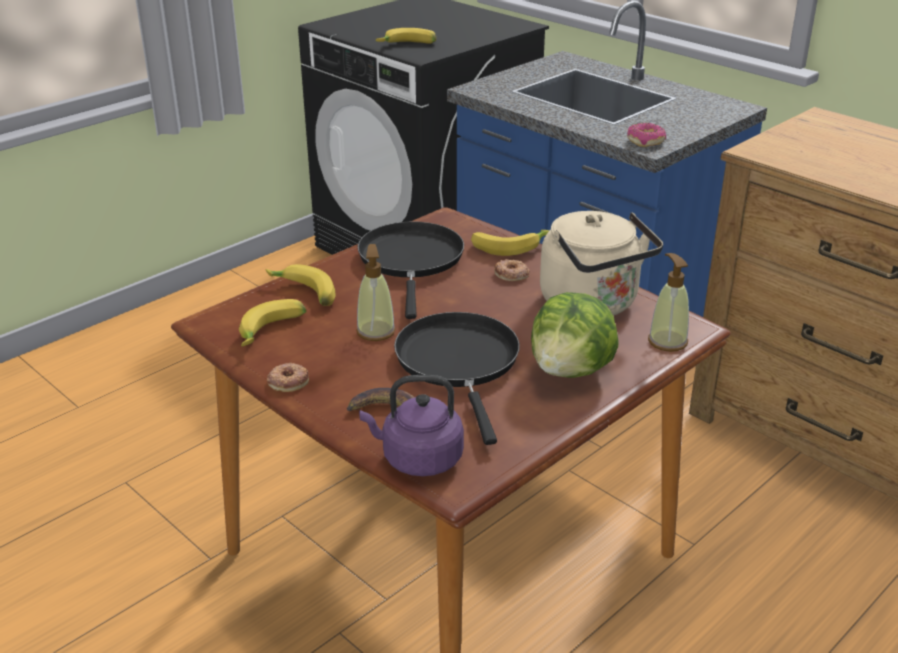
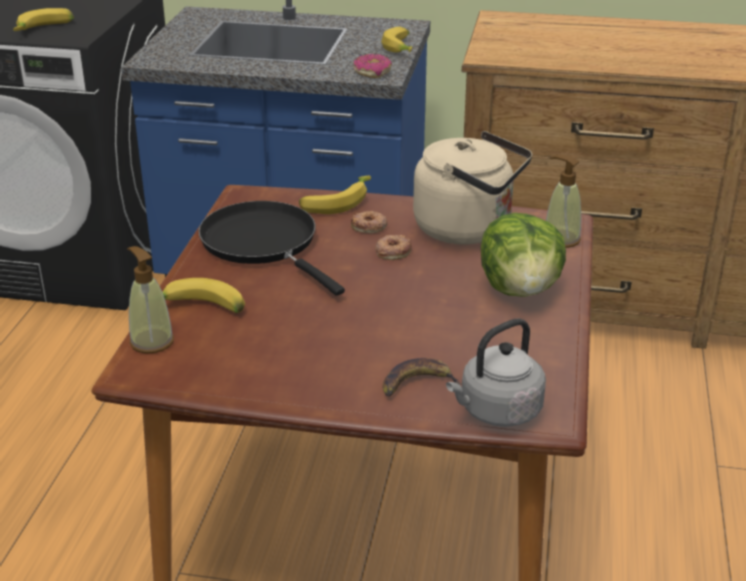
camera: 35 degrees left, 0 degrees up
(272, 332) = (216, 356): banana -> banana (402, 49)
(288, 381) = (293, 394): donut -> donut (392, 251)
(376, 331) = (315, 318): soap dispenser -> soap dispenser (151, 341)
(418, 459) = (497, 412): purple kettle -> grey kettle
(459, 363) = (425, 318): black frying pan -> none

